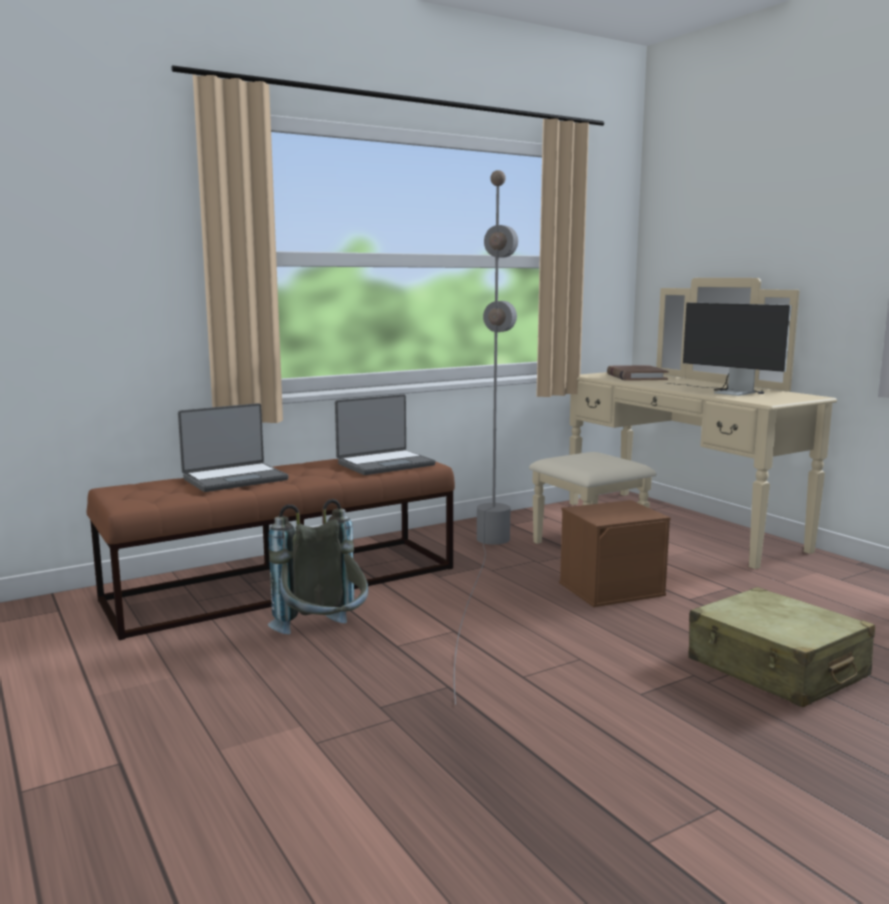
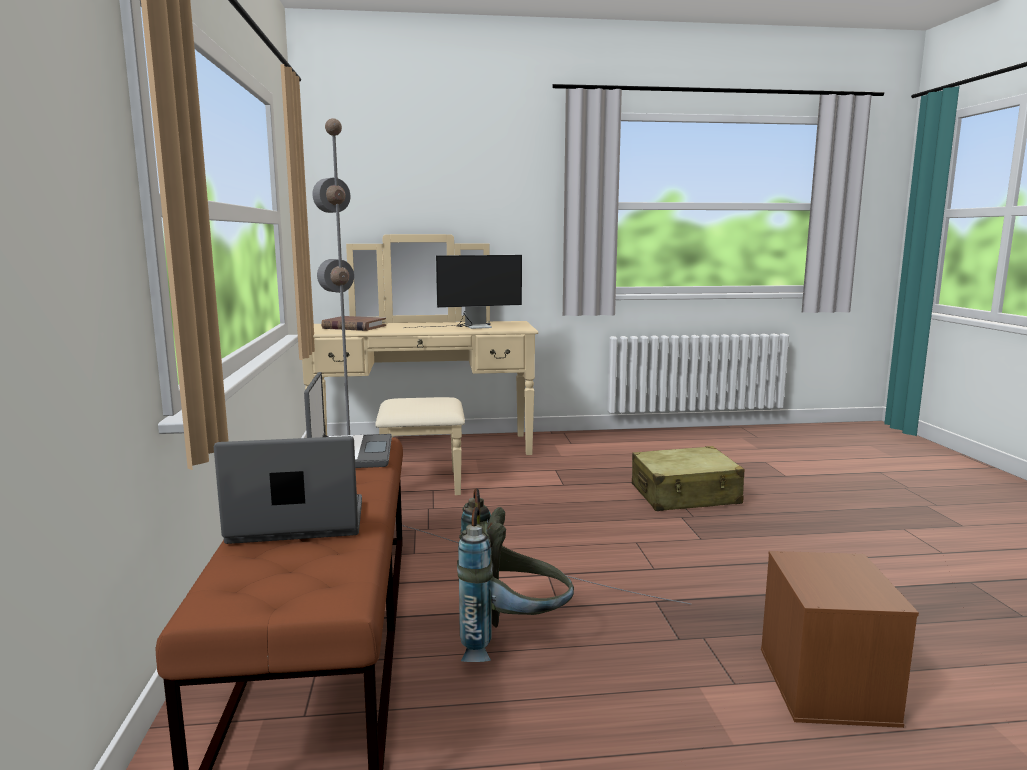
camera: 65 degrees left, 0 degrees up
(234, 479) = (297, 523): laptop -> laptop turned 90 degrees counterclockwise
(611, 588) = (520, 499): brown storage box -> brown storage box (823, 684)

